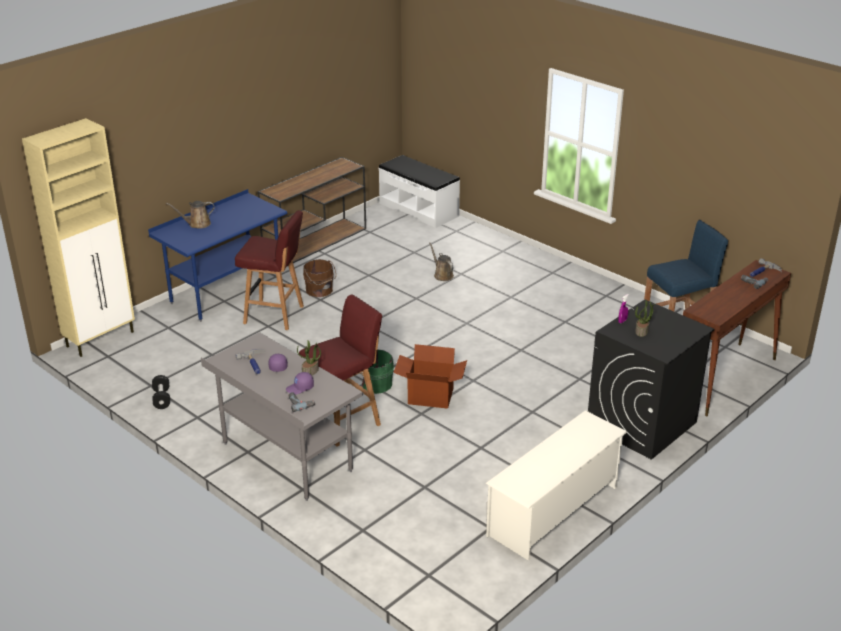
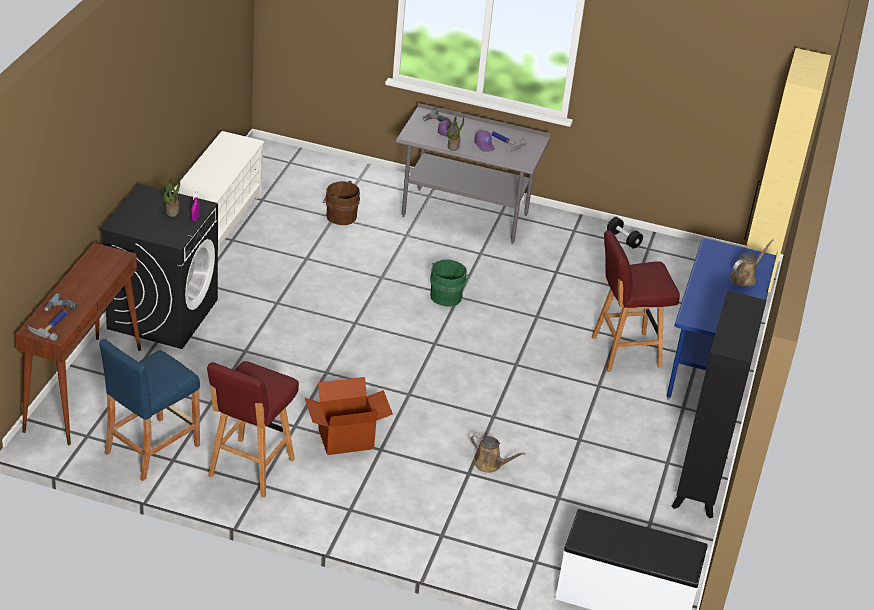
camera: 150 degrees right, 5 degrees up
(316, 241) = (699, 482): brown console table -> black bookcase
(319, 291) = (611, 398): brown bucket -> brown bucket (340, 216)
(345, 422) = (444, 254): red stool -> red stool (250, 469)
(430, 397) = (385, 295): cardboard box -> cardboard box (345, 438)

